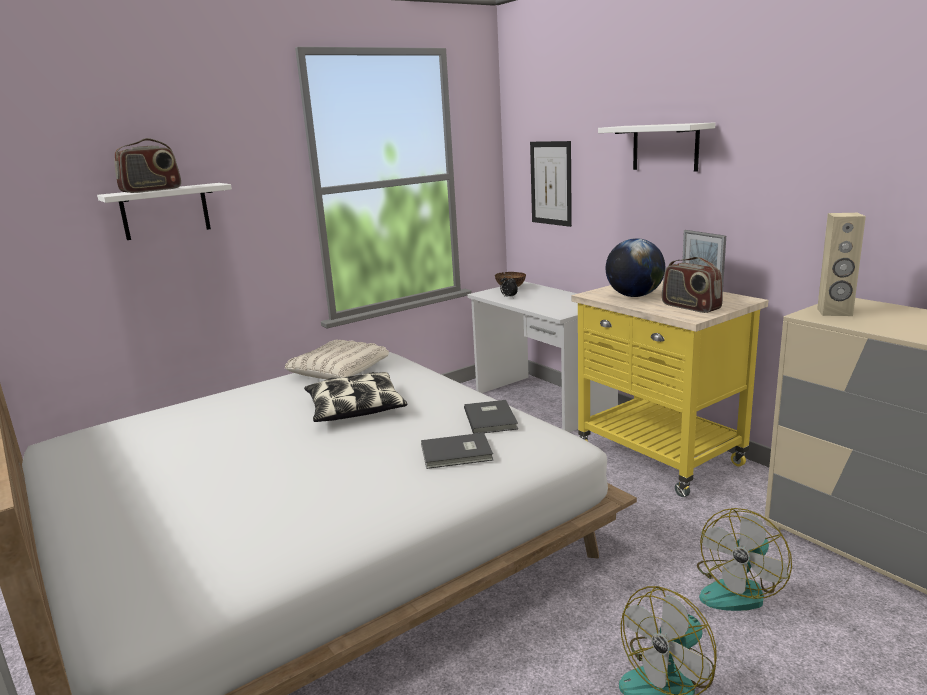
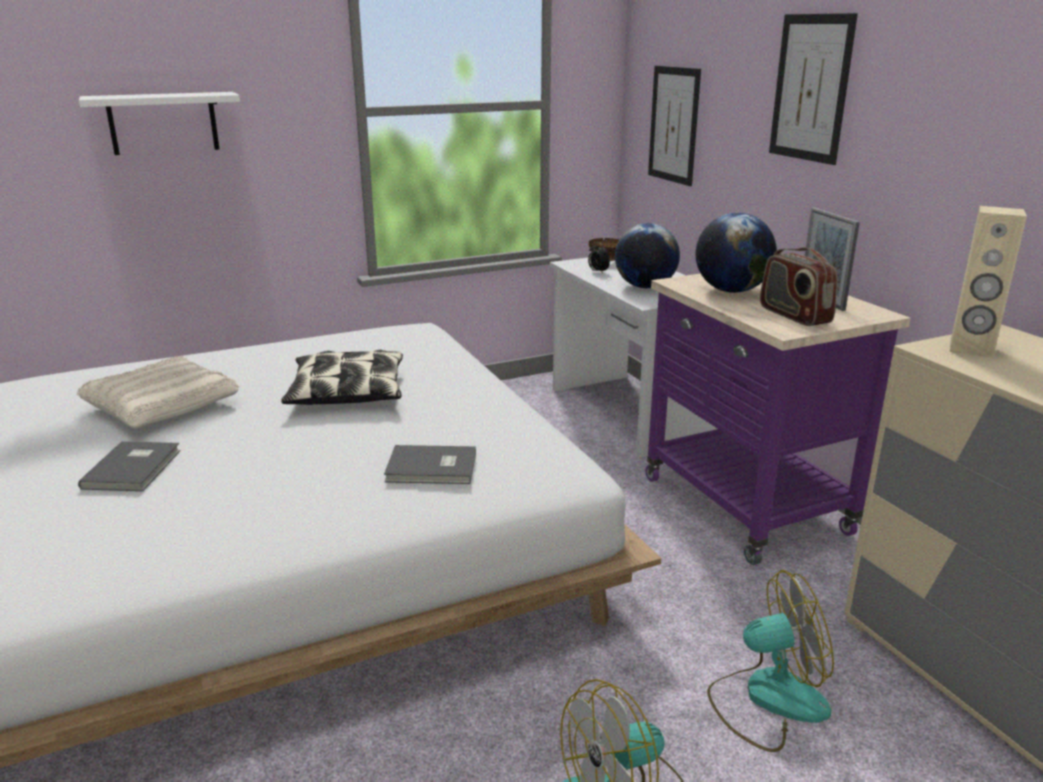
camera: 10 degrees right, 5 degrees up
(151, 190) = (141, 95): radio -> none
(339, 370) = (358, 341): beige pillow -> beige pillow (162, 406)
(491, 418) = (500, 429): grey book -> grey book (135, 468)
(551, 303) = (645, 287): none -> globe
(659, 457) = (746, 507): yellow cart -> purple cart
(665, 147) = (811, 88): white shelf -> picture
(738, 589) = (767, 699): fan -> fan turned 150 degrees counterclockwise

